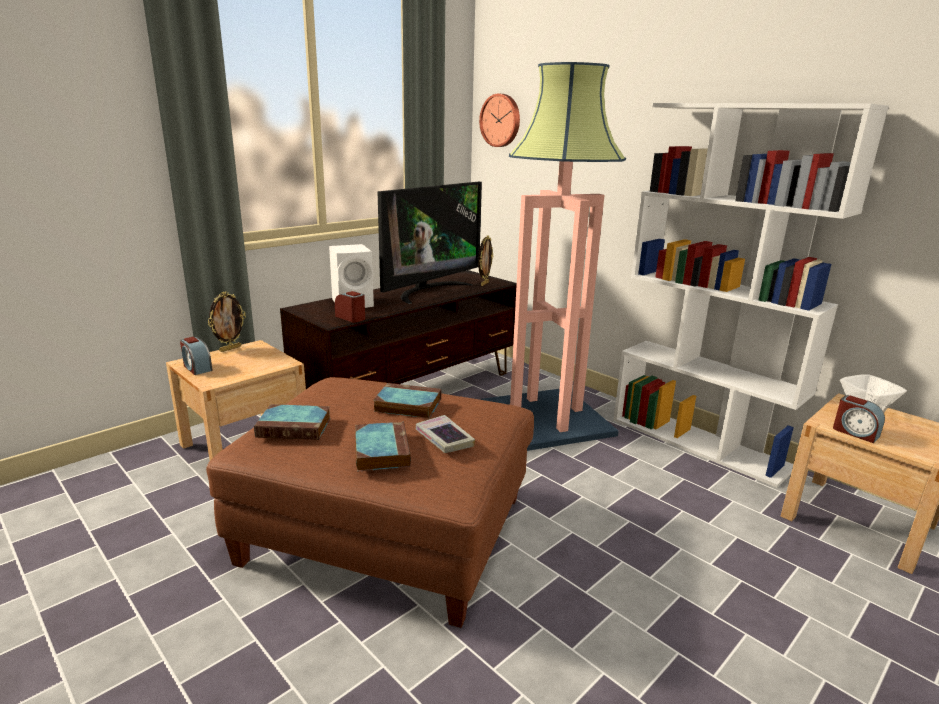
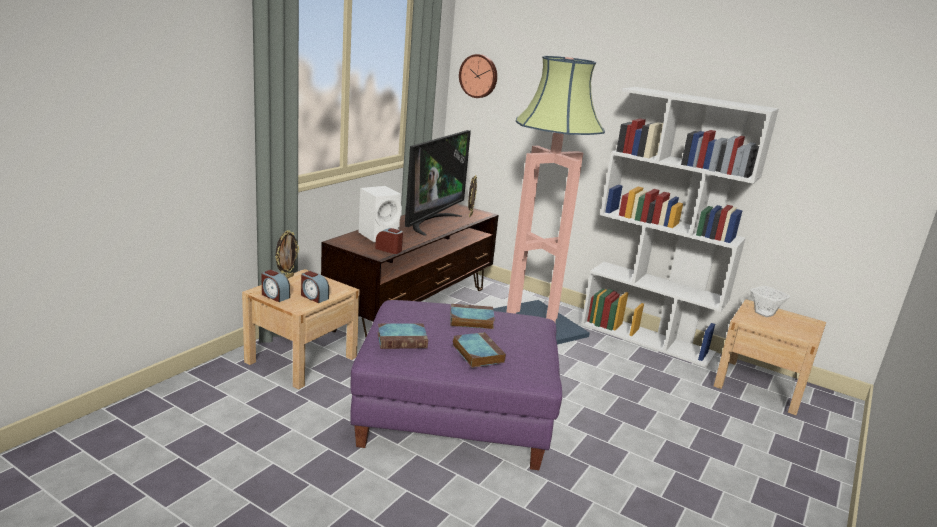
camera: 15 degrees left, 0 degrees up
(389, 529) = (456, 414): brown ottoman -> purple ottoman
(444, 439) = (514, 343): book -> none
(855, 432) = (762, 326): alarm clock -> alarm clock (314, 297)

